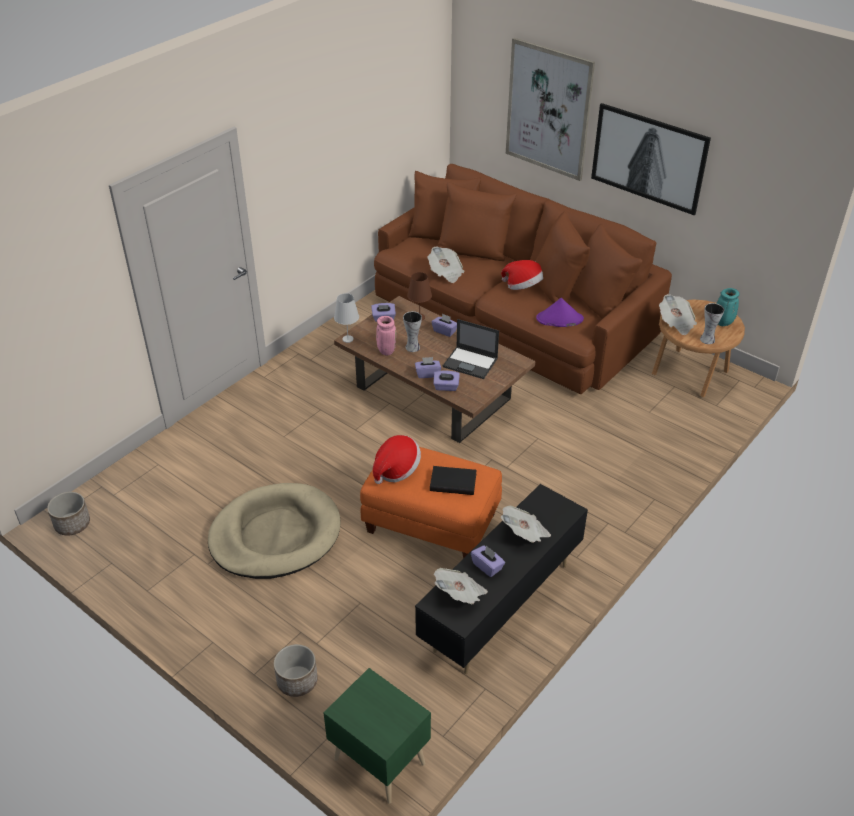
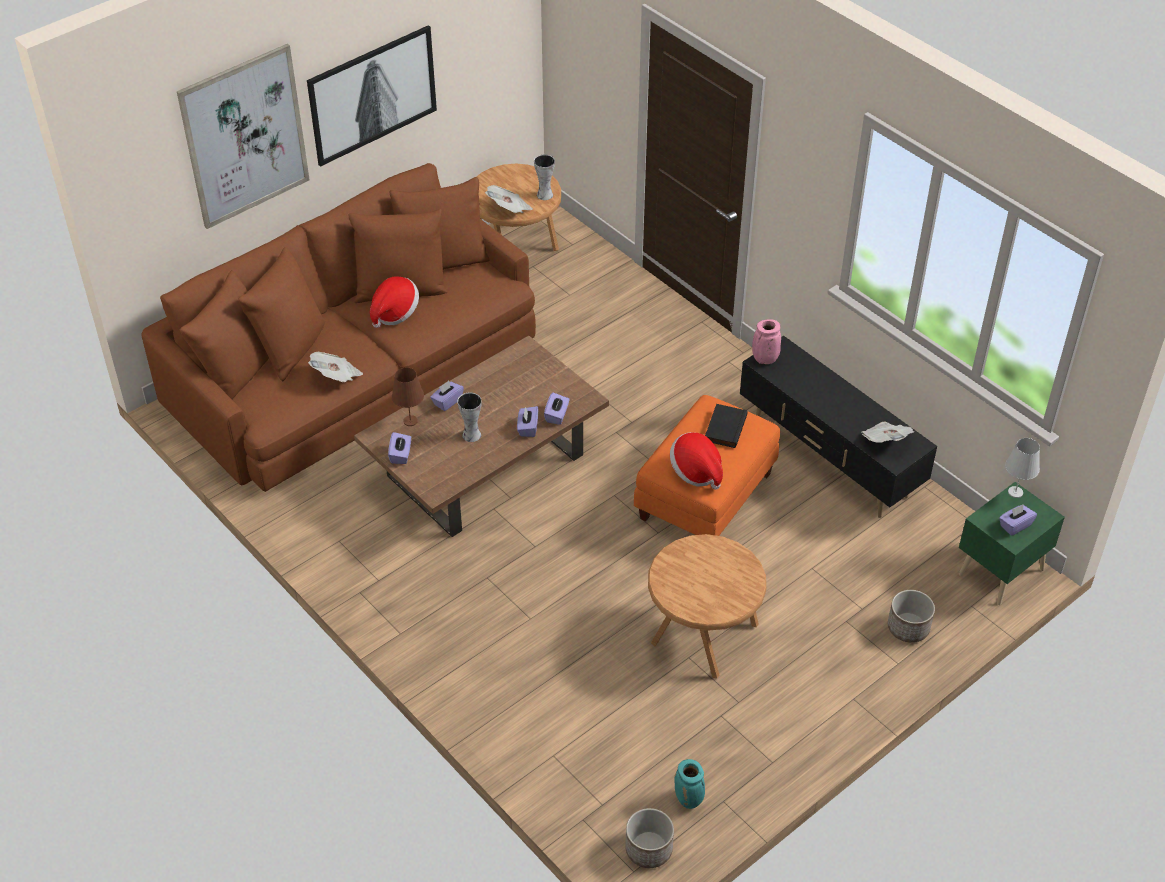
camera: 80 degrees left, 5 degrees up
(275, 535) = (702, 635): beige dog bed -> brown side table
(347, 339) = (435, 494): white table lamp -> white table lamp (1015, 492)
(386, 351) = (471, 460): pink vase -> pink vase (764, 360)
(471, 363) = (517, 388): laptop -> none
(487, 566) = (851, 417): purple tissue box -> purple tissue box (1015, 525)
(525, 533) = (811, 384): newspaper -> none
(559, 319) = (471, 295): purple hat -> none
(723, 323) = (520, 177): turquoise vase -> turquoise vase (689, 800)

